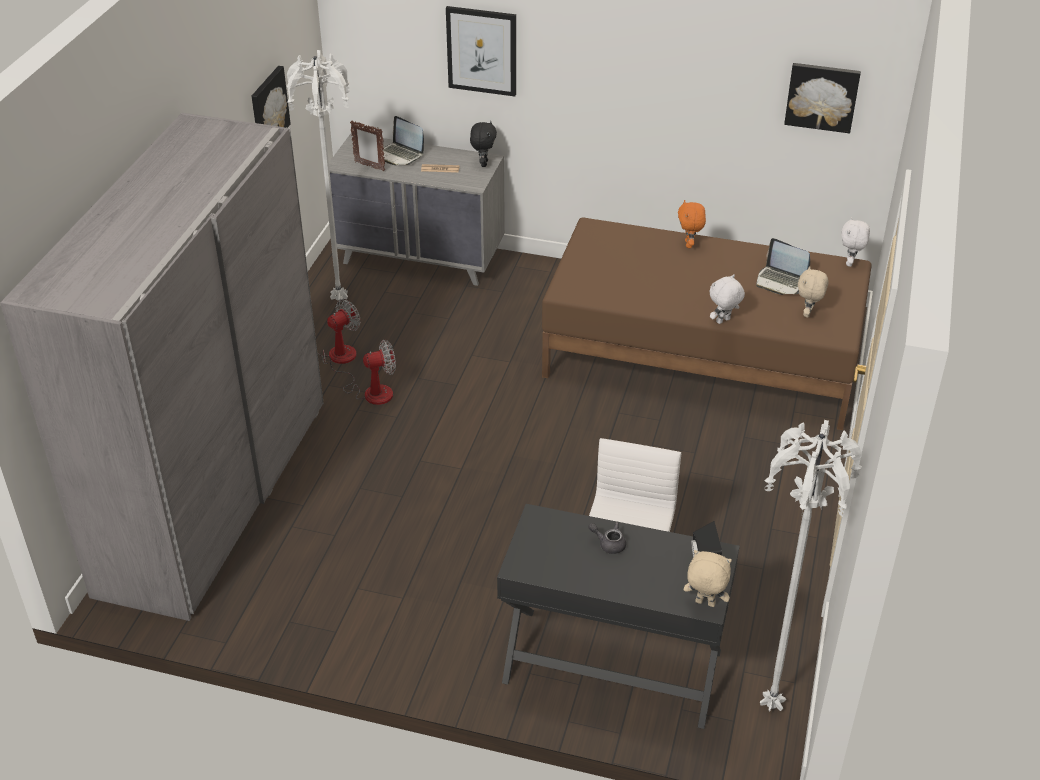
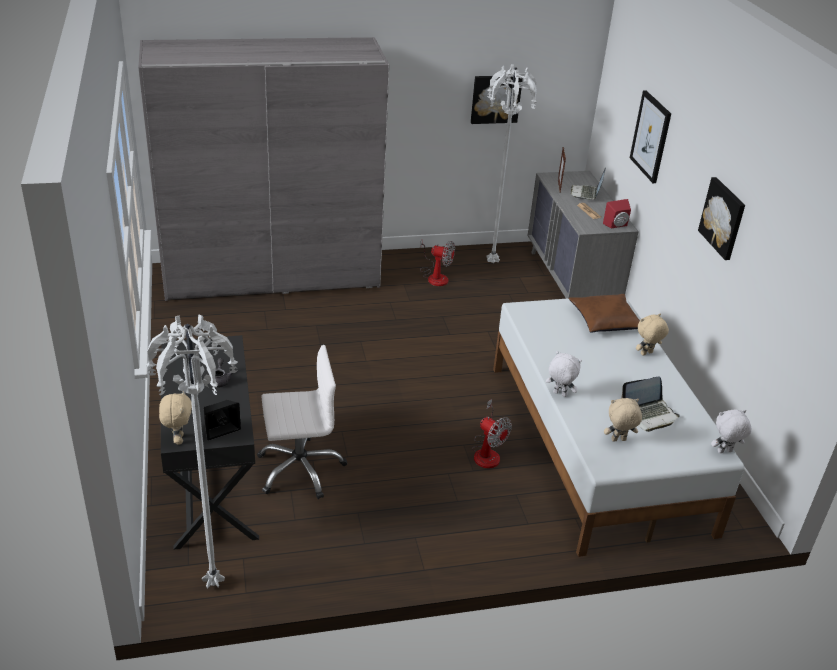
camera: 60 degrees right, 5 degrees down
(370, 391) = (412, 301): fan -> fan (487, 452)
(483, 163) = (617, 225): black plush toy -> red speaker
(620, 246) = (605, 320): none -> brown pillow
(689, 244) = (646, 354): orange plush toy -> beige plush toy
(702, 357) = (595, 446): brown bed -> white bed
(781, 281) = (649, 415): laptop -> laptop turned 120 degrees counterclockwise
(822, 96) = (801, 291): picture -> picture (723, 218)

